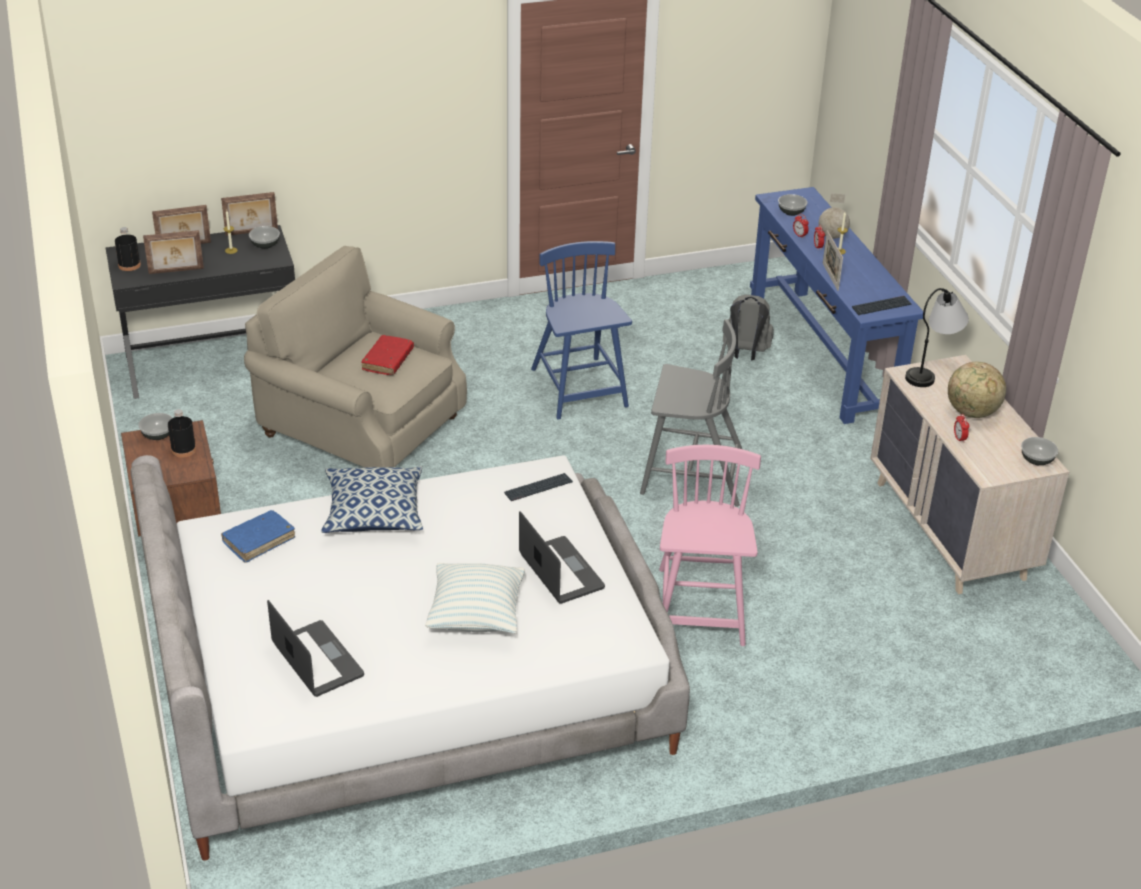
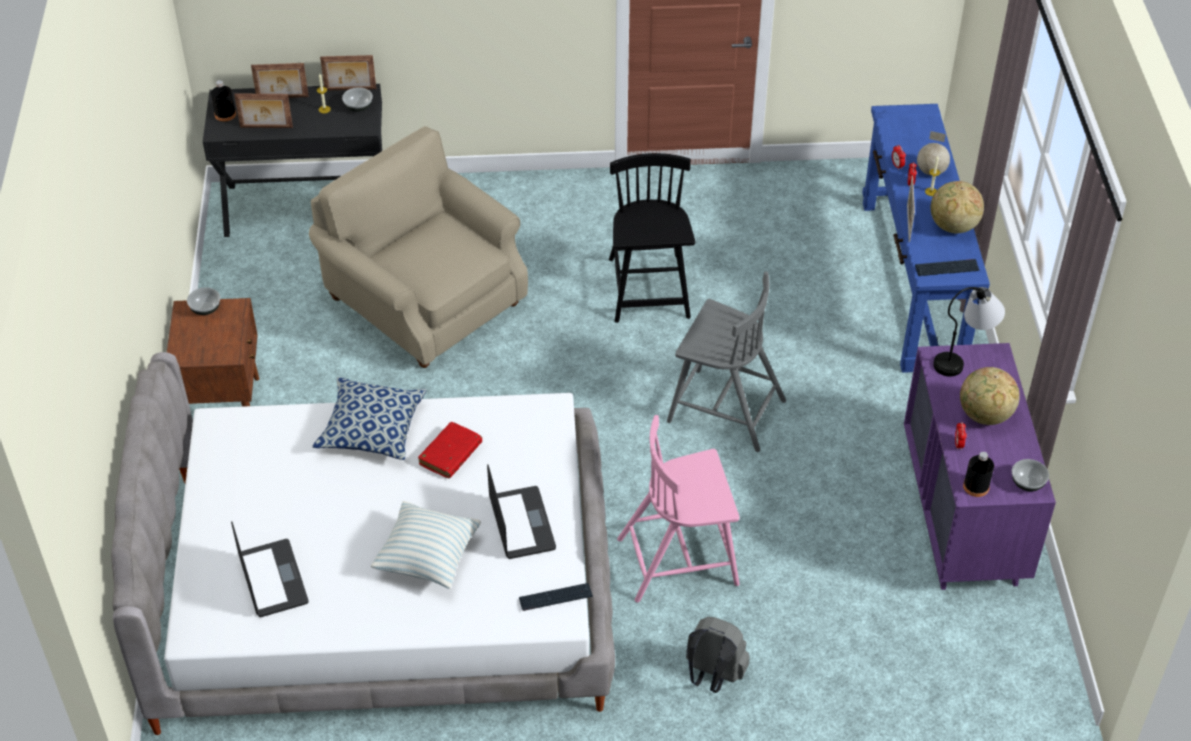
camera: 15 degrees right, 10 degrees up
(183, 450) = (223, 329): black bottle -> black bottle (976, 486)
(259, 541) = (260, 442): blue book -> none
(388, 360) = (445, 251): red book -> red book (450, 455)
(538, 488) = (533, 427): keyboard -> keyboard (555, 598)
(579, 389) = (648, 290): blue chair -> black chair
(700, 608) = (680, 560): pink chair -> pink chair turned 120 degrees counterclockwise
(745, 353) = (831, 272): grey backpack -> grey backpack (713, 676)
(791, 212) = (900, 134): bowl -> none
(871, 274) = (953, 226): none -> globe
(950, 531) = (962, 516): beige dresser -> purple dresser

